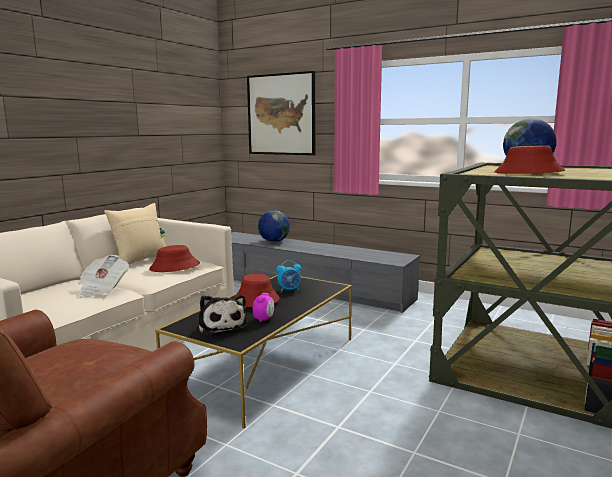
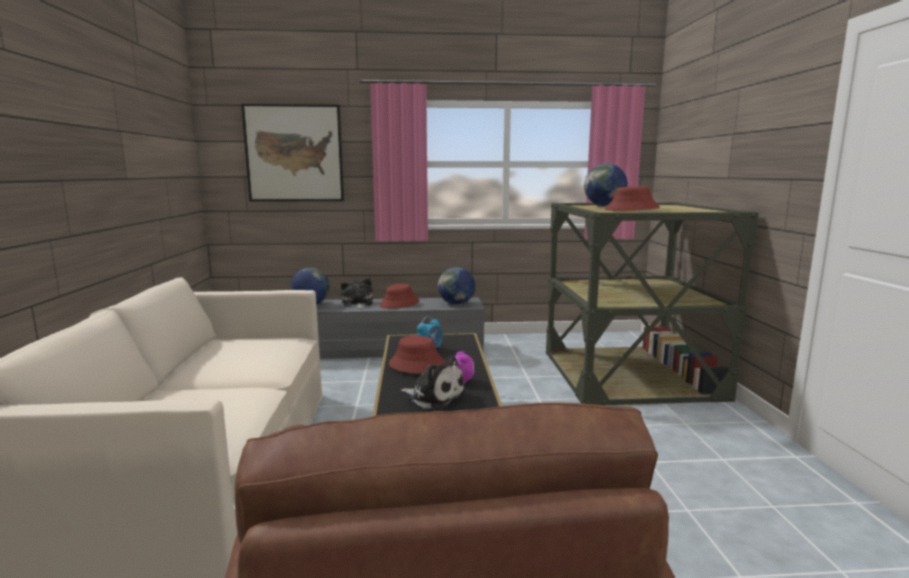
camera: 35 degrees left, 0 degrees up
(102, 289) = (229, 393): newspaper -> none
(140, 261) = (205, 352): beige pillow -> none
(174, 267) = (269, 349): red hat -> red hat (399, 303)
(308, 245) = (357, 303): none -> plush toy
(387, 258) = (456, 304): none -> globe

